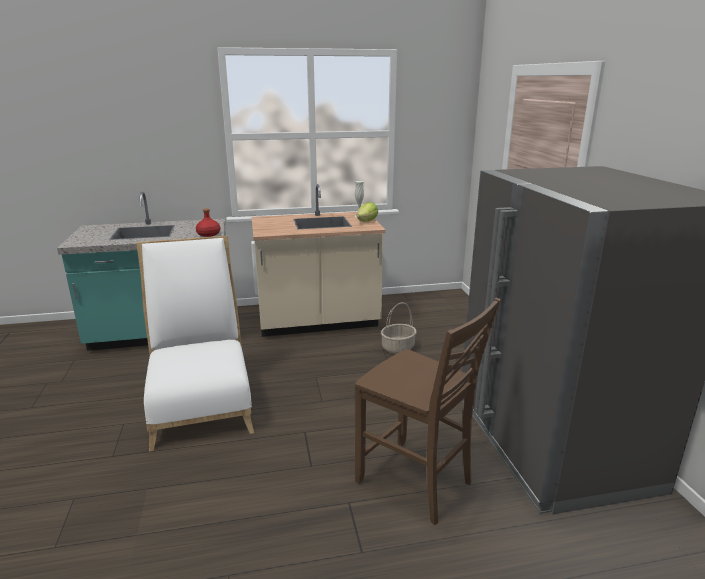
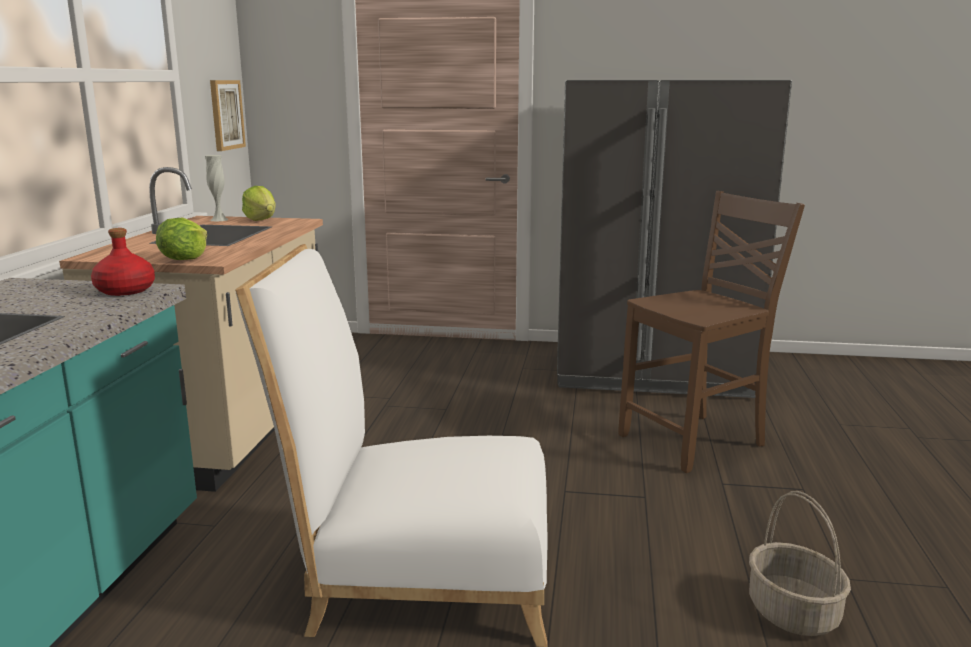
camera: 70 degrees left, 5 degrees down
(263, 229) = (184, 259): none -> lettuce
(398, 348) = (391, 395): basket -> basket (794, 613)
(445, 155) = (226, 114): none -> picture

